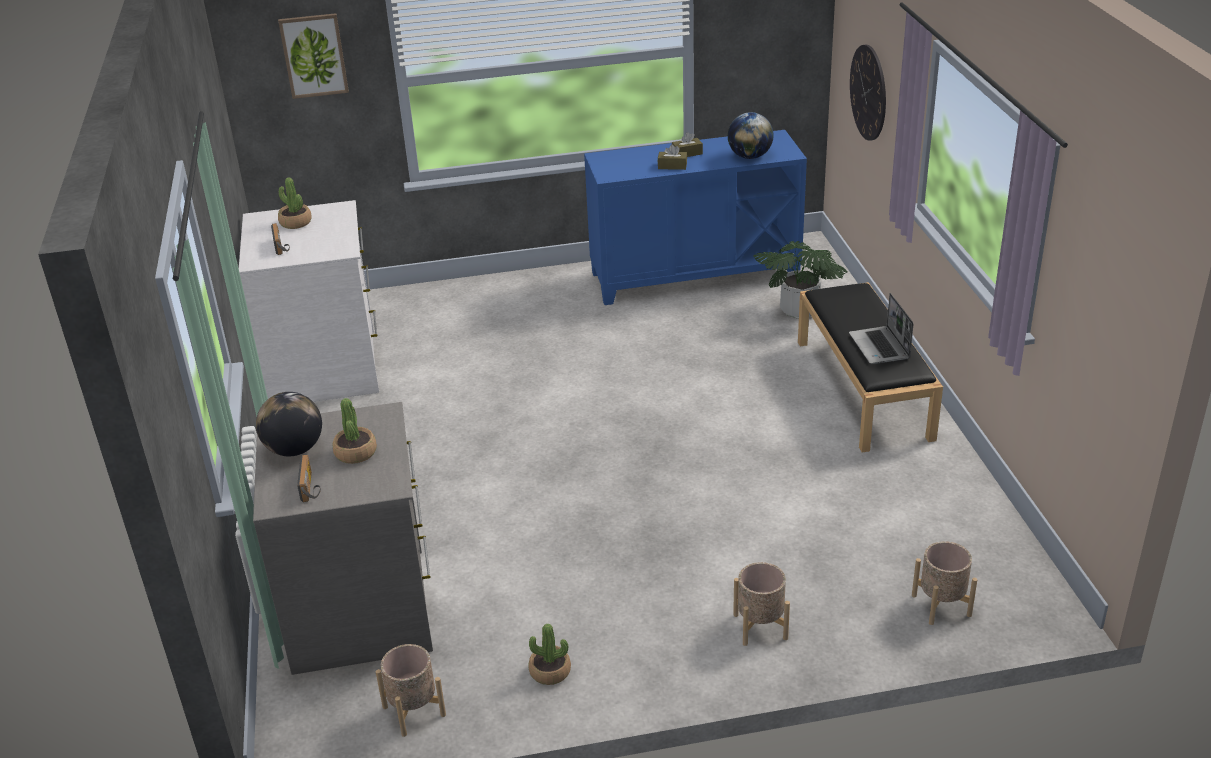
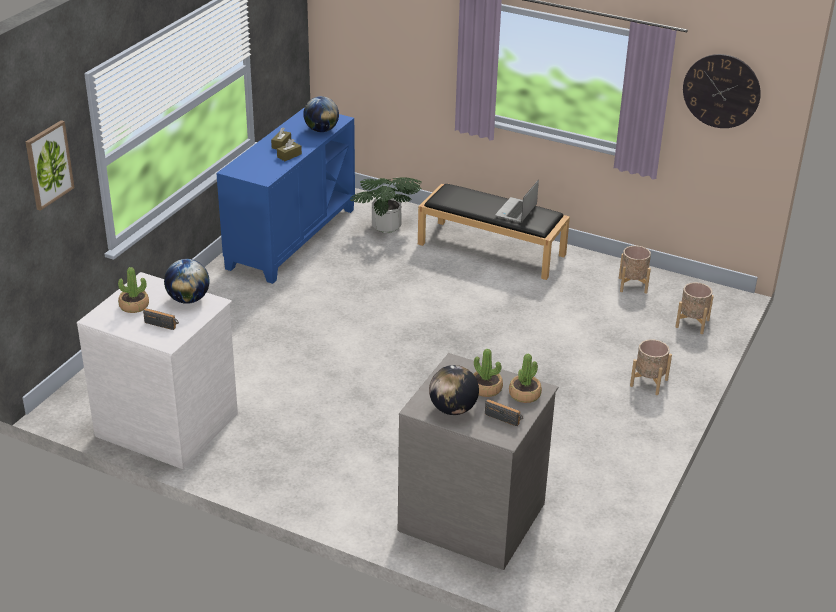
camera: 55 degrees left, 0 degrees up
(335, 238) = (188, 299): none -> globe
(414, 711) = (589, 532): beige planter -> beige planter (632, 285)
(550, 671) = (609, 468): potted plant -> potted plant (524, 394)
(868, 92) = (384, 56): wall clock -> wall clock (721, 91)
(880, 347) = (516, 211): laptop -> laptop turned 90 degrees clockwise

